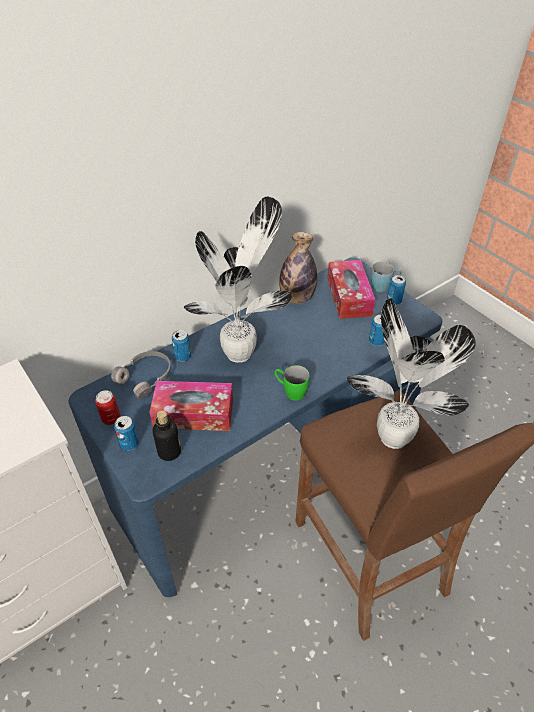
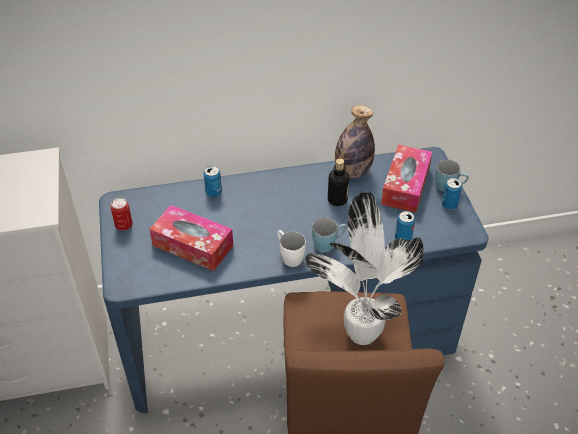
camera: 25 degrees right, 0 degrees up
(129, 443) = (126, 251): can -> none
(146, 377) = (172, 200): grey headphones -> none
(169, 452) = (154, 270): bottle -> bottle (337, 200)
(241, 352) = (267, 206): potted plant -> none
(290, 391) = (289, 256): green mug -> white mug
(318, 368) = (328, 244): none -> blue mug

